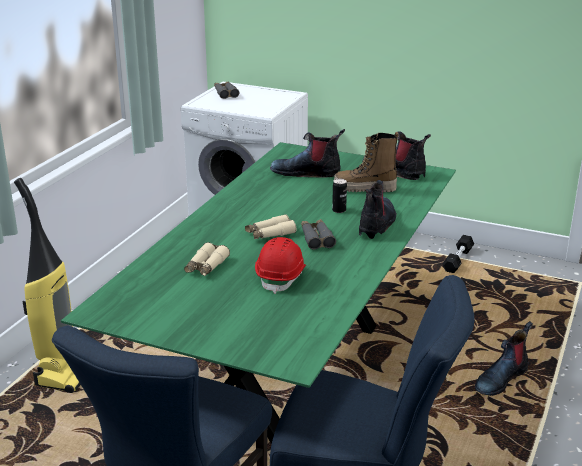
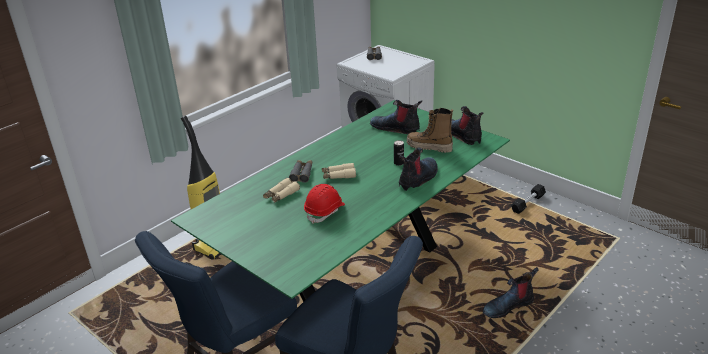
camera: 20 degrees right, 5 degrees up
(316, 238) = (368, 184): grey binoculars -> grey binoculars (302, 174)

